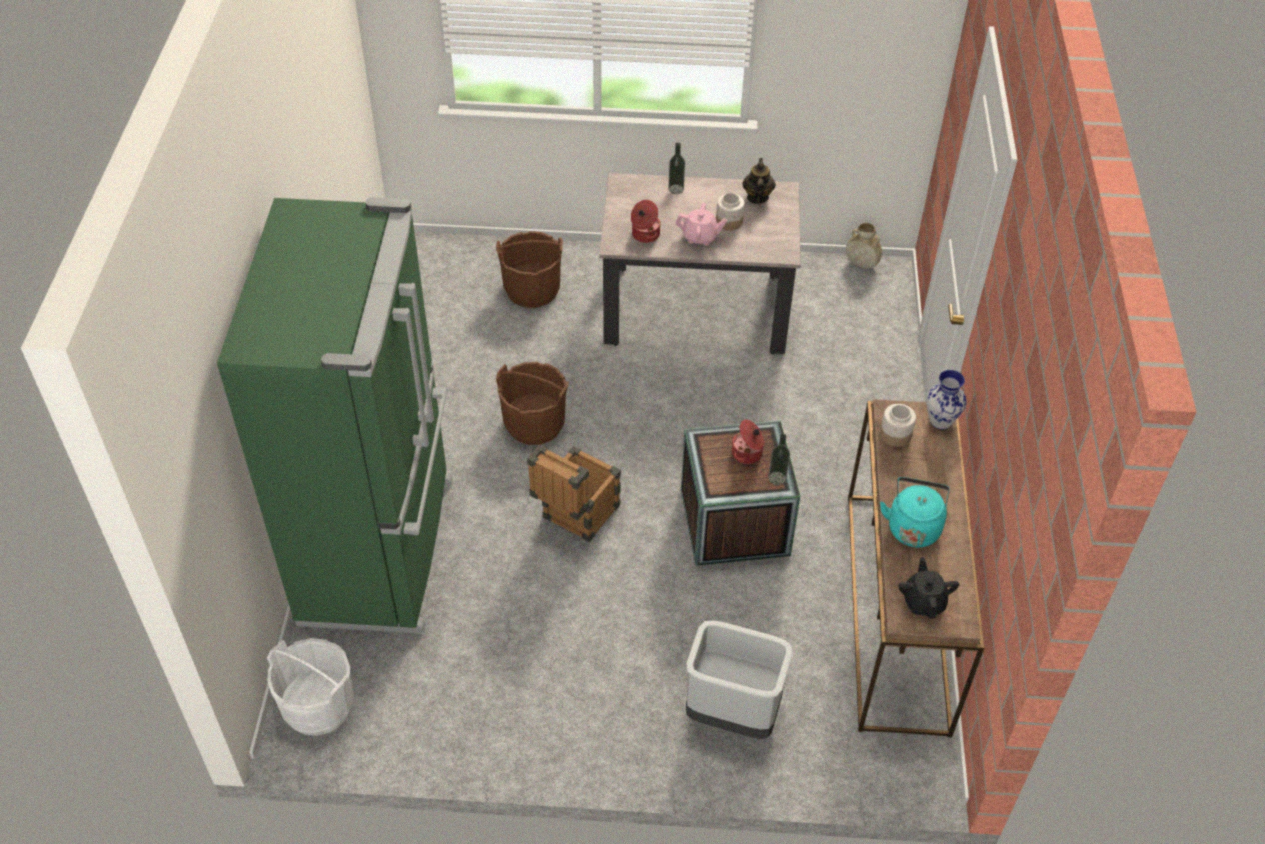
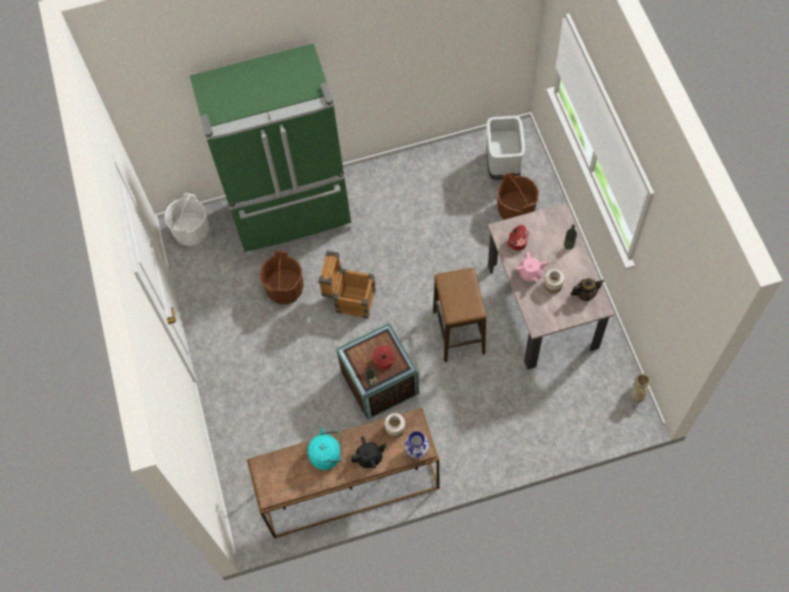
camera: 75 degrees right, 15 degrees up
(534, 424) = (409, 253): brown bucket -> brown bucket (284, 289)
(693, 408) = (458, 332): none -> stool
(731, 715) = (250, 420): grey trash can -> grey trash can (502, 166)
(924, 602) = (276, 473): black teapot -> black teapot (369, 457)

